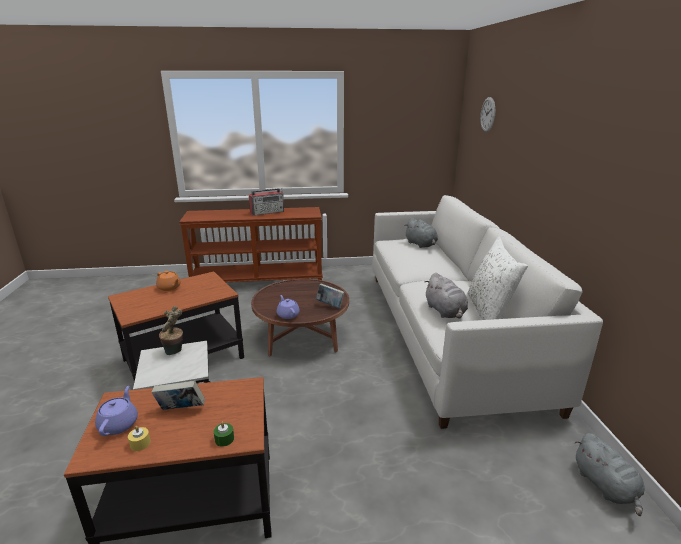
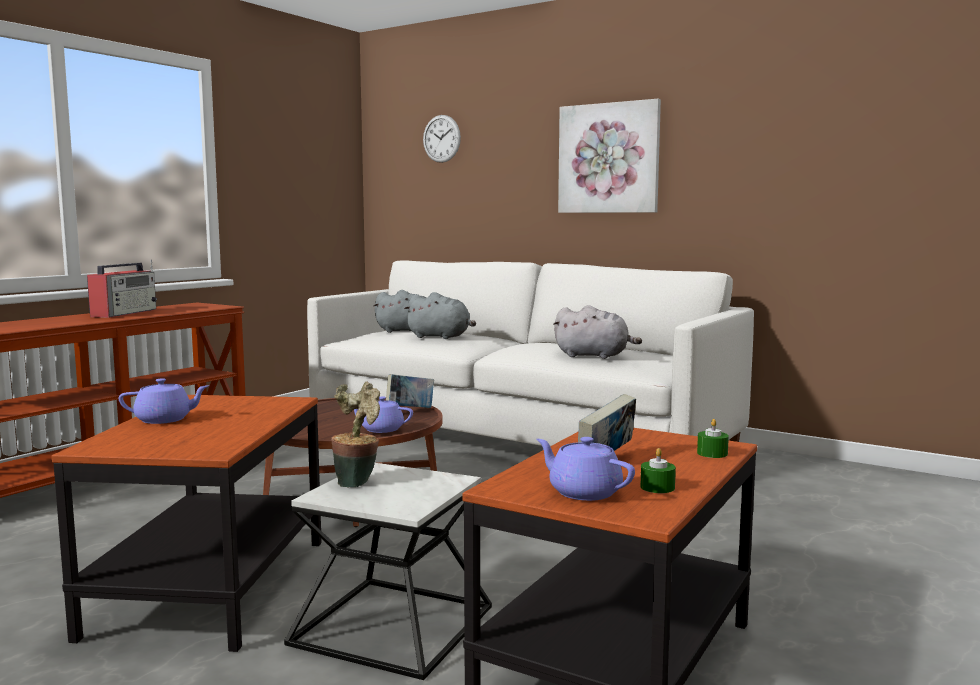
camera: 50 degrees left, 15 degrees down
(140, 443) = (657, 487): yellow candle -> green candle
(169, 288) = (165, 419): orange teapot -> purple teapot
(489, 311) = (625, 349): white pillow -> none
(556, 154) = (609, 158): none -> picture
(606, 486) = (837, 470): grey plush toy -> grey plush toy (441, 337)

